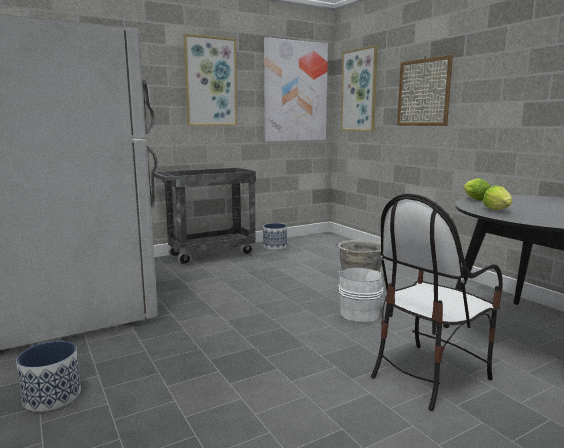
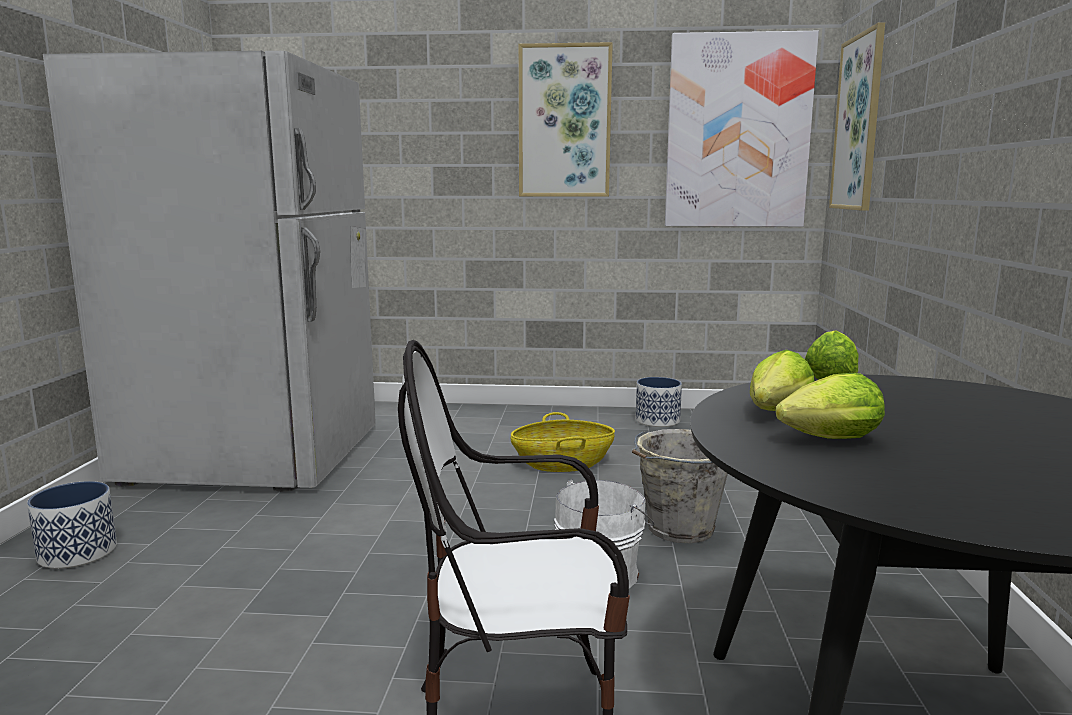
camera: 35 degrees right, 0 degrees up
(208, 256) = (528, 416): grey cart -> none
(265, 274) = (562, 463): none -> basket
(423, 91) = (935, 120): picture -> none
(536, 215) = (825, 440): none -> lettuce

